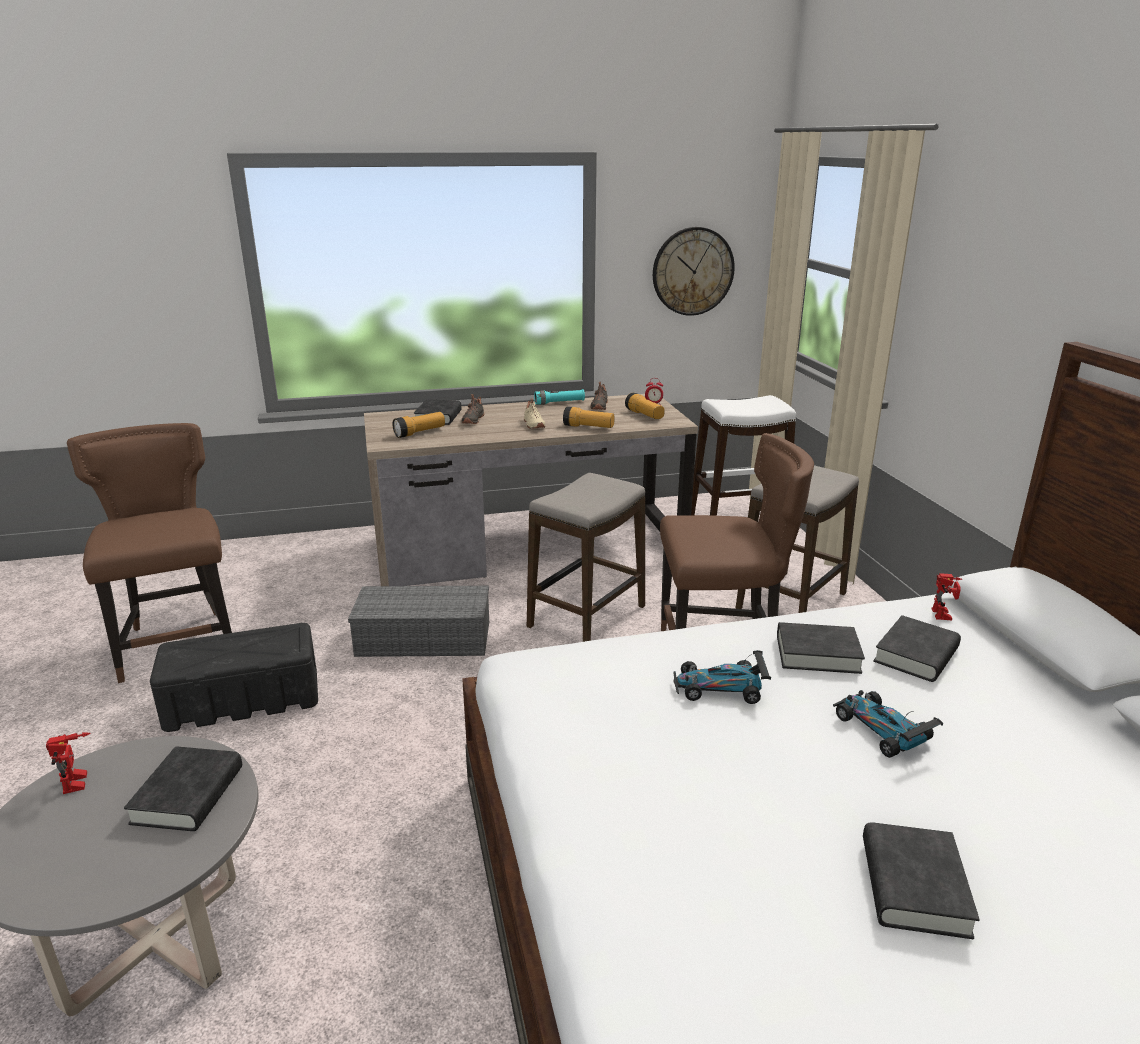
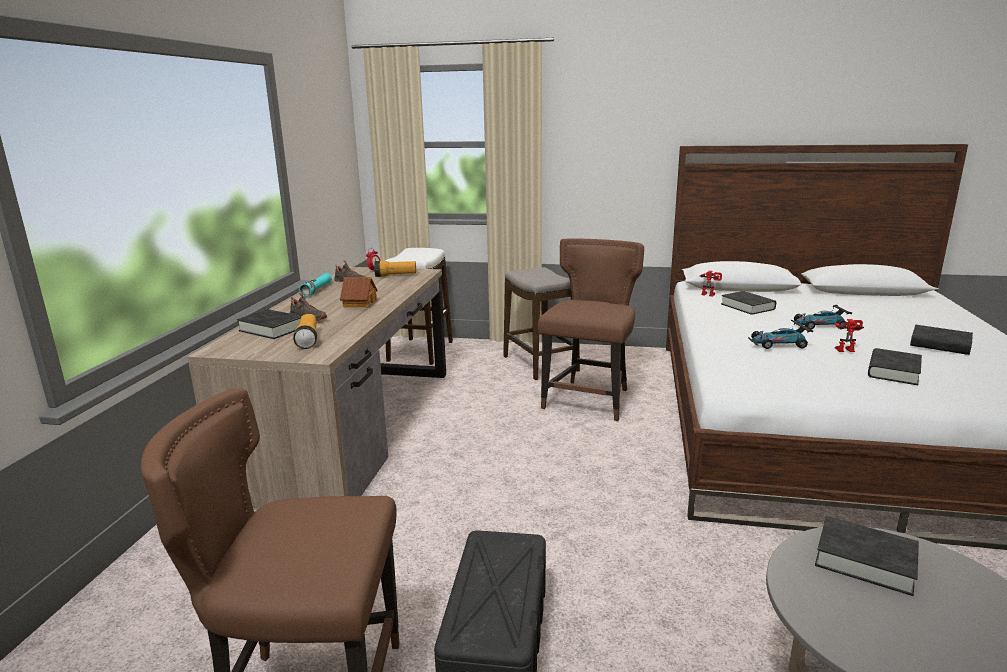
camera: 65 degrees left, 5 degrees down
(79, 783) = (851, 633): toy robot -> toy robot (845, 349)
(426, 638) = (466, 507): grey storage box -> none
(533, 424) = (359, 303): beige shoe -> toy house
(587, 617) = (498, 429): stool -> none
(588, 427) = (396, 291): flashlight -> none
(693, 271) = (328, 162): wall clock -> none
(720, 688) = (778, 343): toy car -> toy car turned 60 degrees clockwise
(817, 654) = (742, 321): black book -> black book (893, 371)

